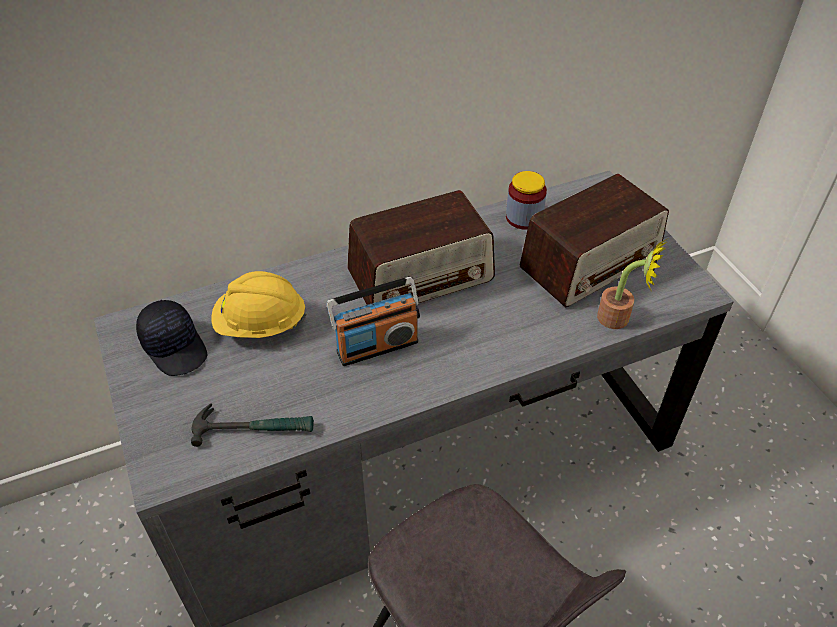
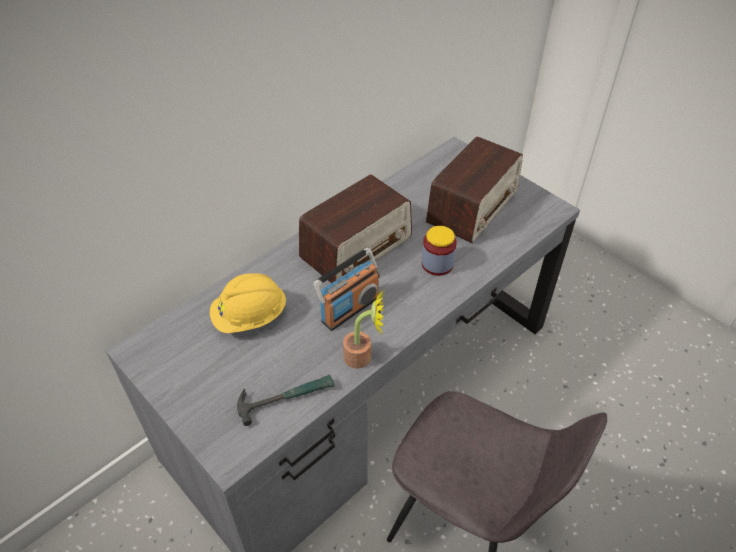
camera: 20 degrees left, 0 degrees up
(175, 346) = (189, 354): black cap -> none
(524, 217) = (410, 185): jar -> jar (437, 264)
(620, 319) = (512, 242): potted plant -> potted plant (363, 357)

